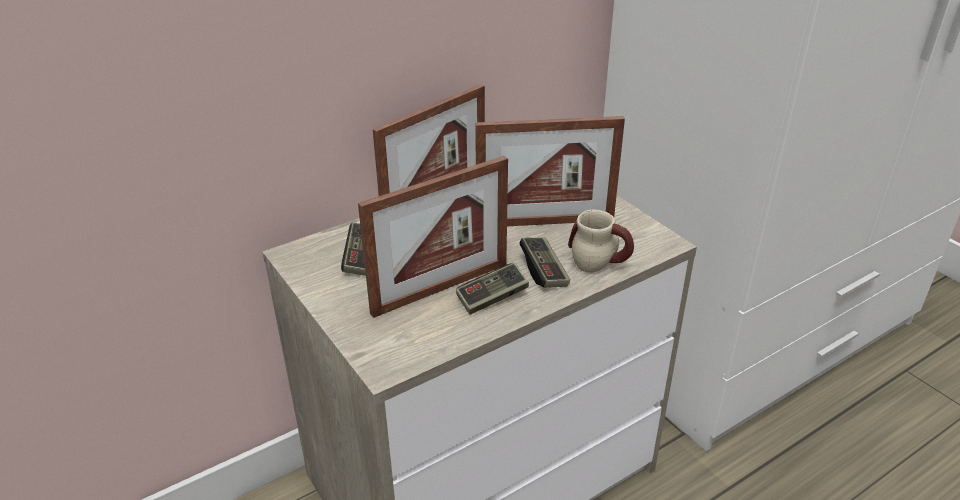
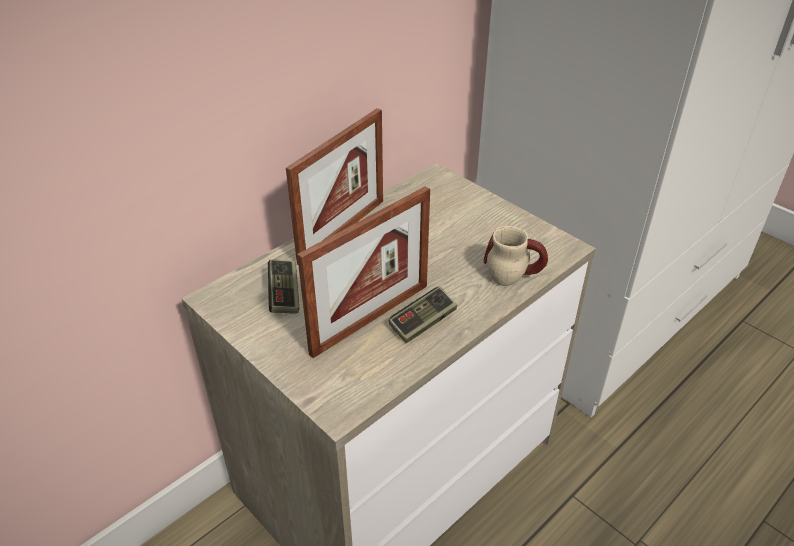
camera: 10 degrees left, 5 degrees up
(543, 271) = (463, 289): game controller -> none
(545, 222) = (451, 237): picture frame -> none

